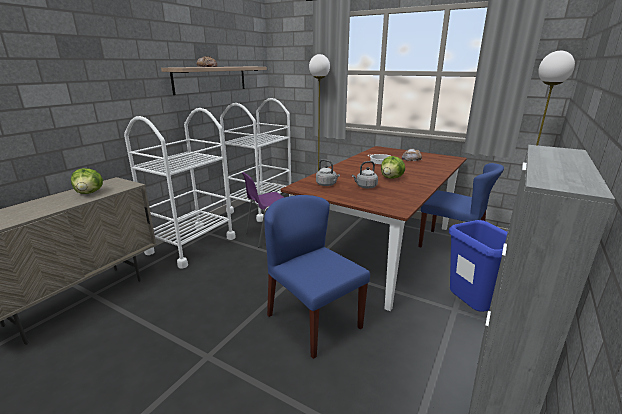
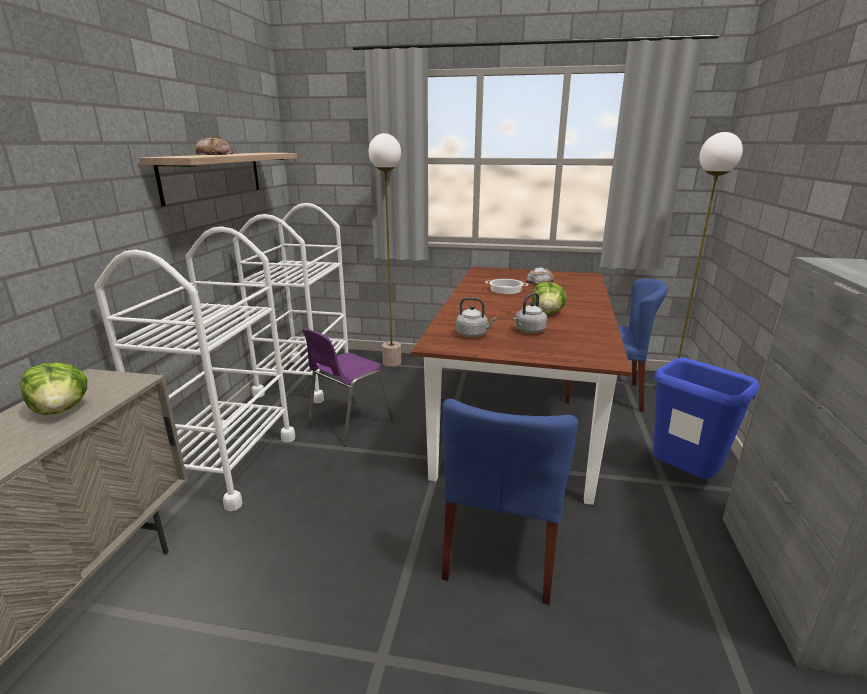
camera: 20 degrees left, 0 degrees up
(313, 321) = (503, 547): blue chair -> blue chair turned 105 degrees counterclockwise

